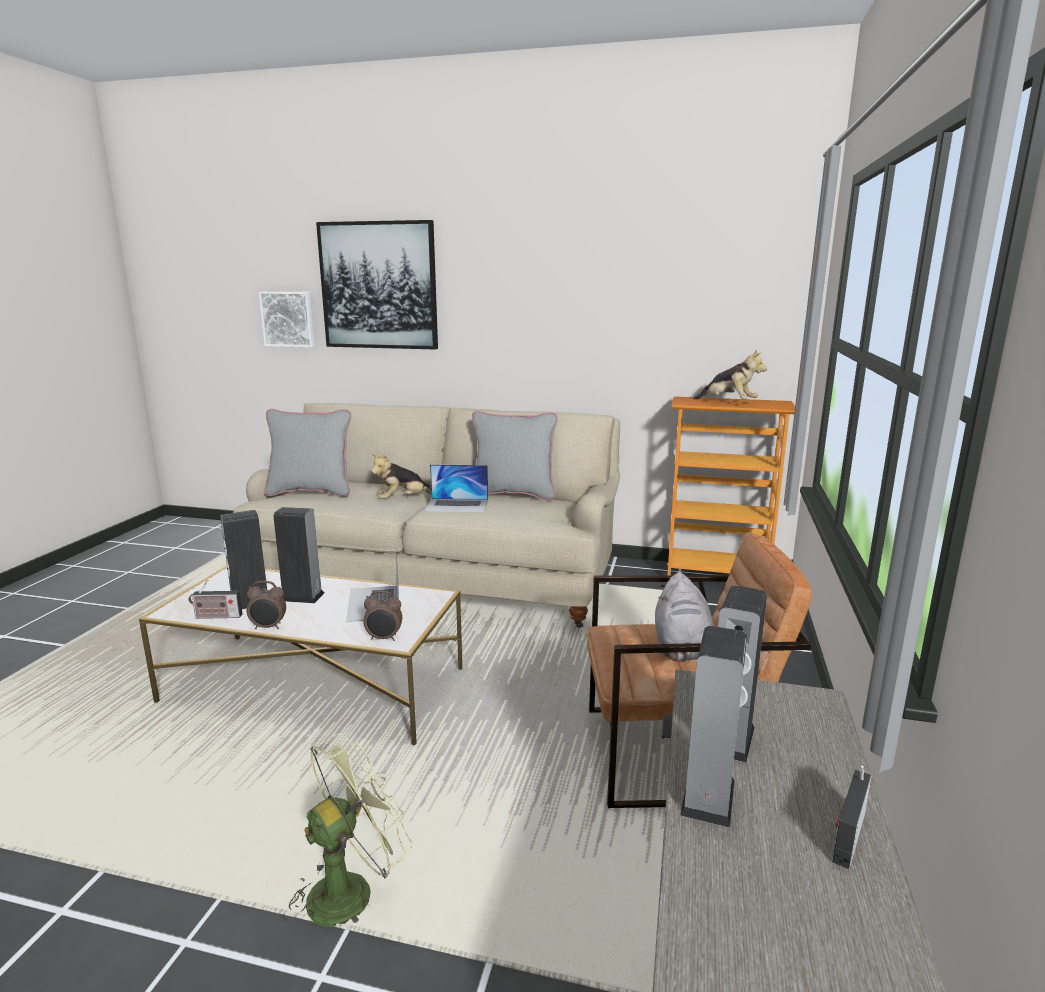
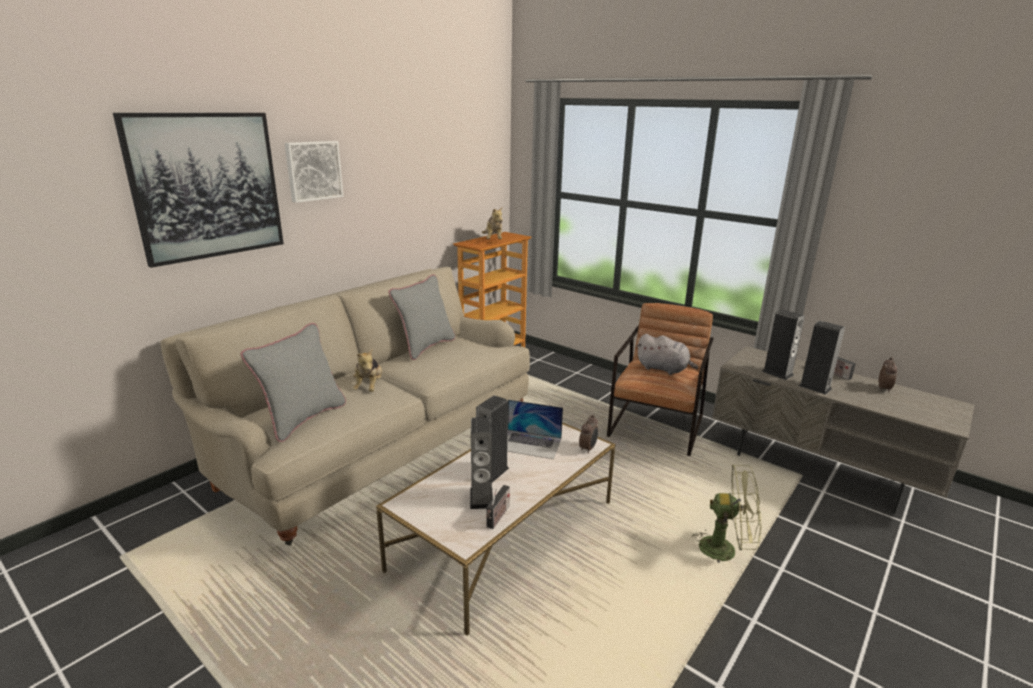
camera: 65 degrees left, 5 degrees up
(268, 627) = (538, 492): alarm clock -> alarm clock (884, 389)
(288, 319) = (77, 243): picture -> picture (313, 170)
(351, 889) = (725, 549): green fan -> green fan turned 120 degrees clockwise
(457, 505) = (429, 368): laptop -> none
(728, 403) = (493, 240): plush toy -> plush toy turned 105 degrees clockwise

